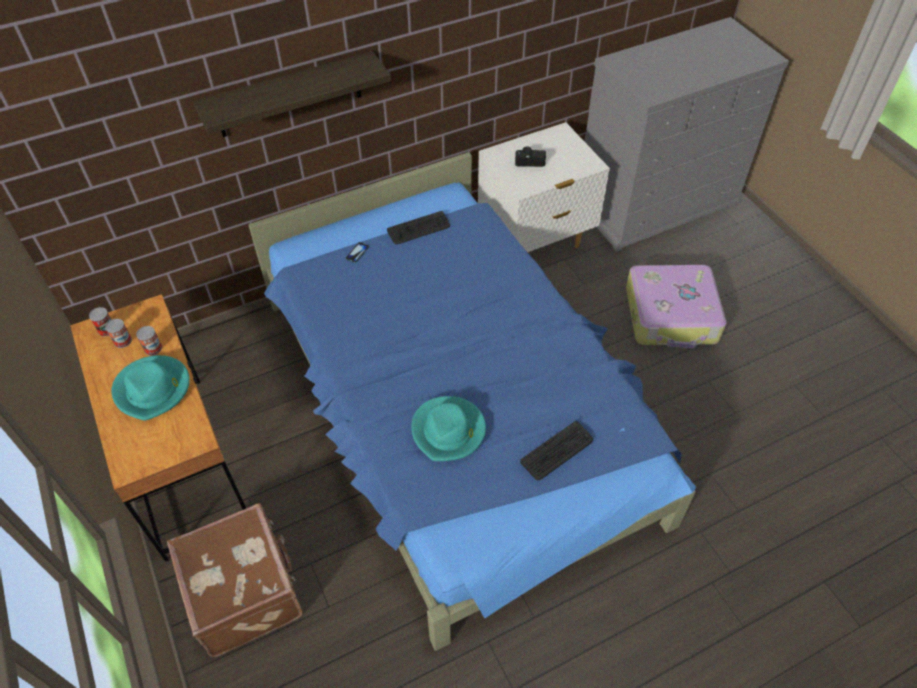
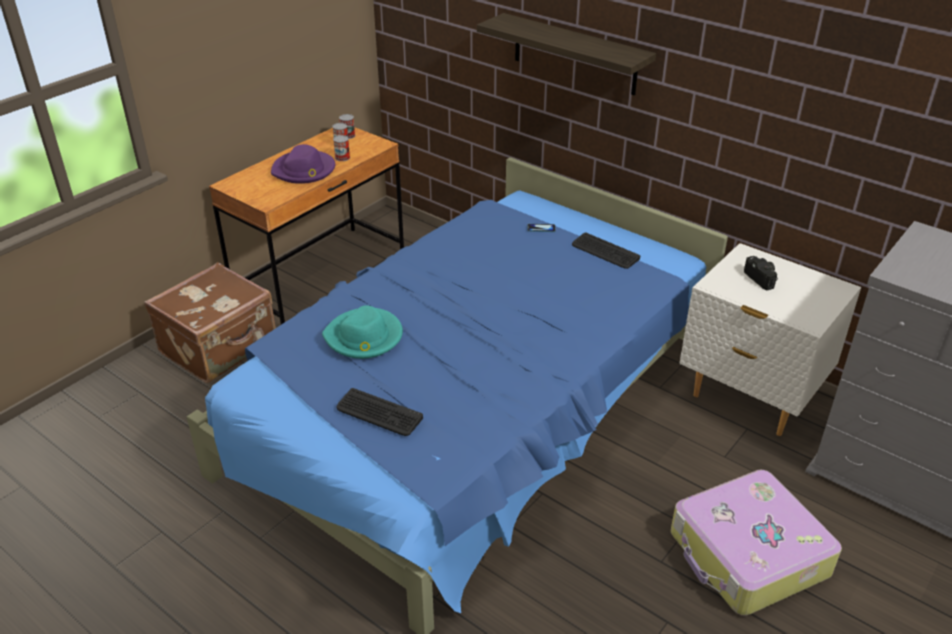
camera: 65 degrees right, 15 degrees down
(153, 389) = (304, 170): turquoise hat -> purple hat

